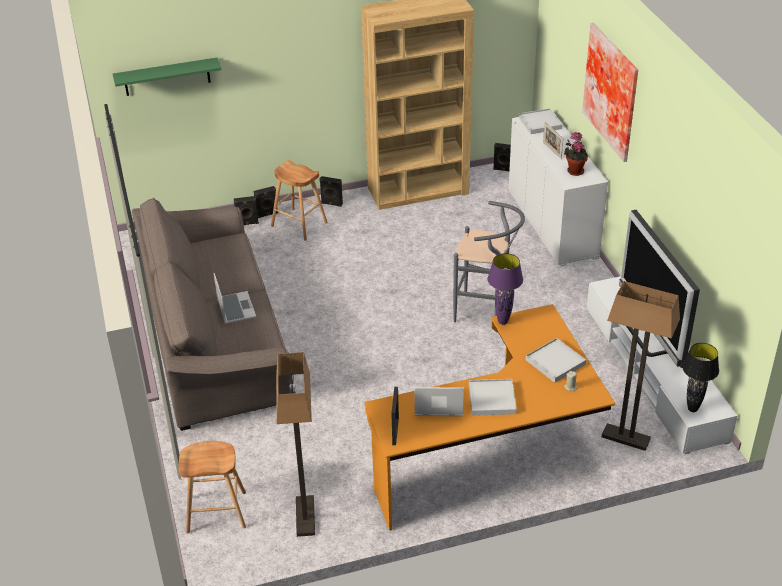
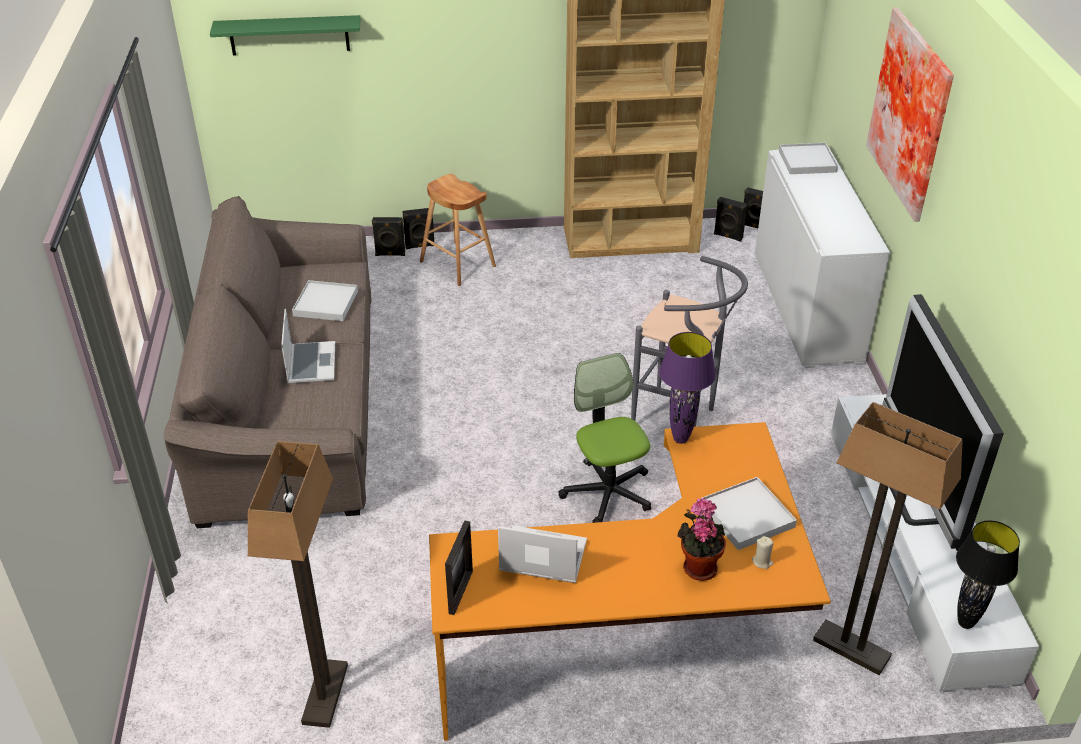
camera: 10 degrees right, 0 degrees up
(216, 512) = (199, 663): brown stool -> none
(331, 204) = (509, 243): black speaker -> black speaker (728, 236)
(450, 367) = (607, 493): none -> office chair
(492, 399) = (630, 562): white tray -> white tray (326, 303)
(552, 151) = (816, 200): picture frame -> none
(574, 170) = (842, 231): potted plant -> potted plant (698, 566)

